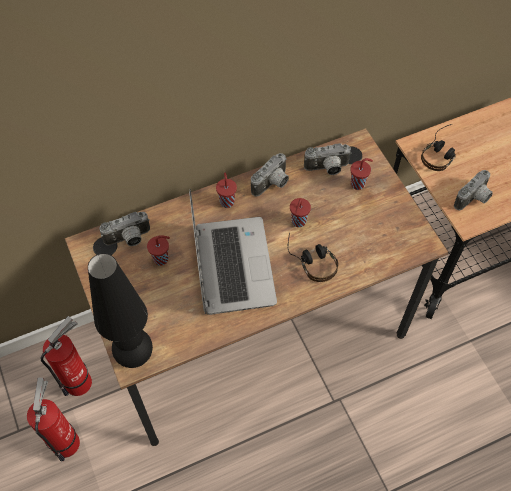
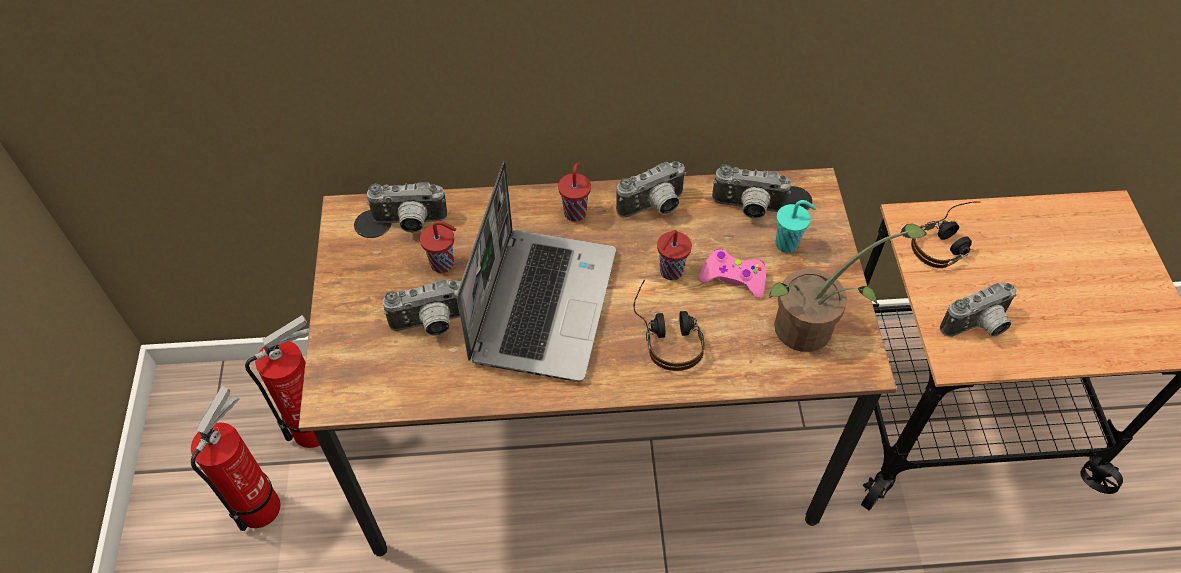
camera: 20 degrees right, 5 degrees down
(135, 355) = (341, 387): black table lamp -> none
(171, 299) = (430, 325): none -> camera
(335, 214) = (733, 278): none -> pink game controller
(358, 184) = (788, 244): red cup -> turquoise cup
(391, 231) = (812, 328): none -> potted plant

